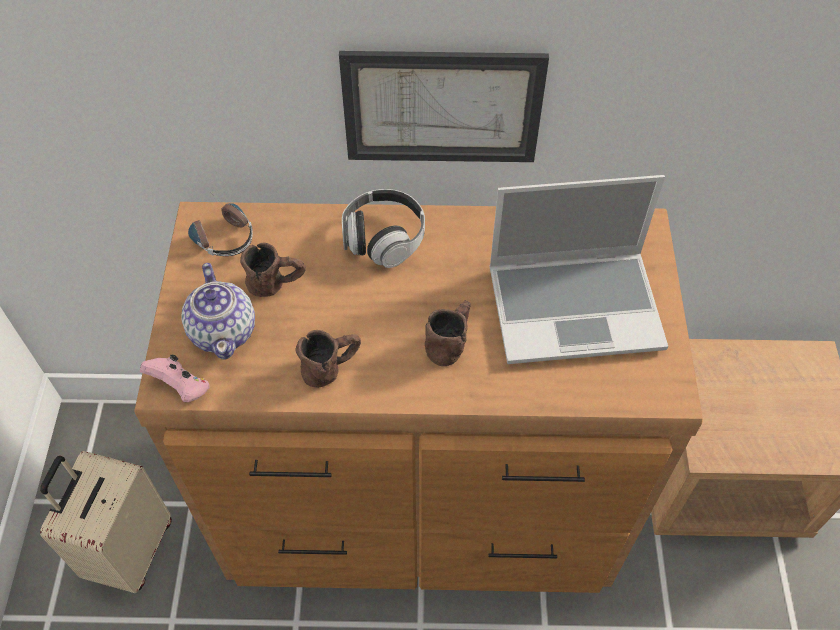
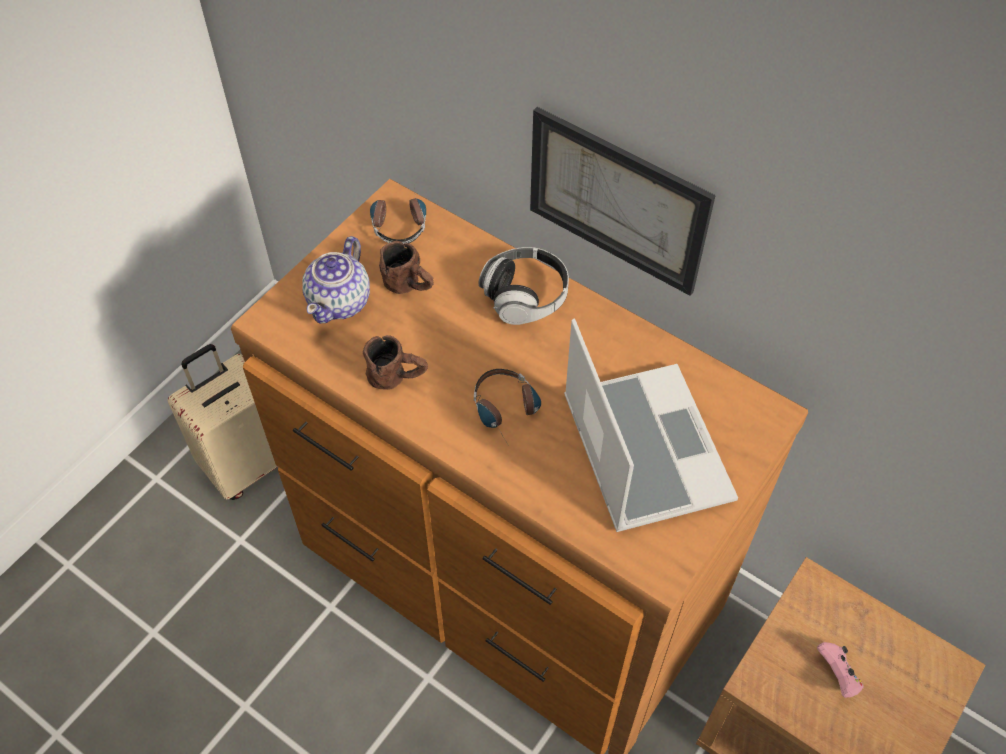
camera: 35 degrees right, 0 degrees up
(181, 388) = (275, 327): pink game controller -> pink game controller (837, 675)
(450, 341) = (509, 413): brown mug -> headphones
(576, 306) = (642, 447): laptop -> laptop turned 135 degrees counterclockwise

